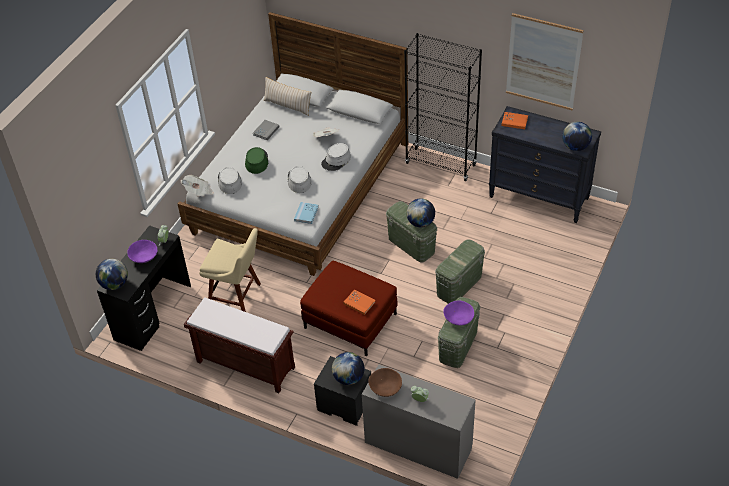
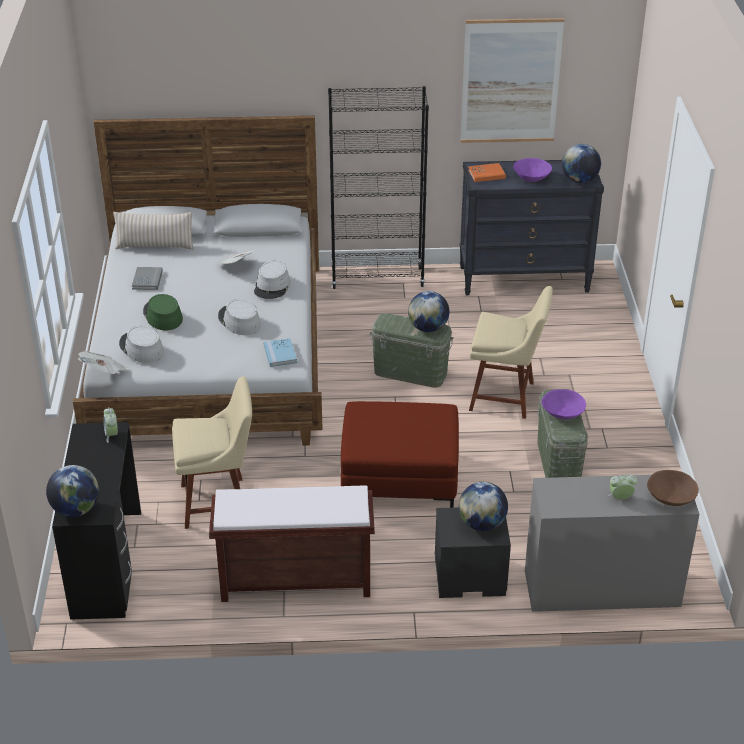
camera: 30 degrees left, 10 degrees down
(144, 257) = (95, 463): purple bowl -> purple bowl (531, 178)
(359, 303) = (425, 436): orange book -> none
(385, 388) = (565, 500): brown bowl -> brown bowl (670, 498)
(459, 285) = (506, 397): green storage box -> beige chair

